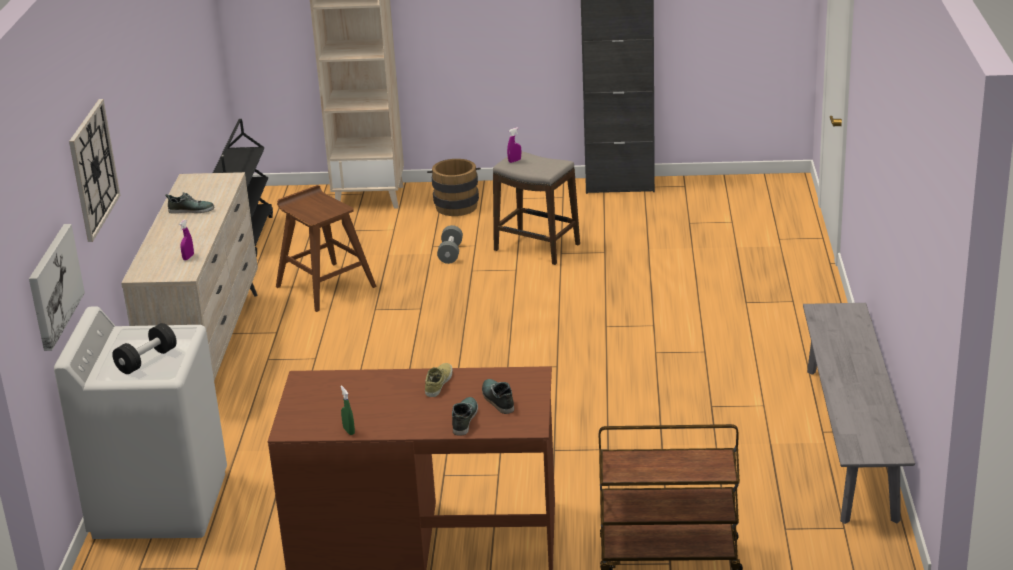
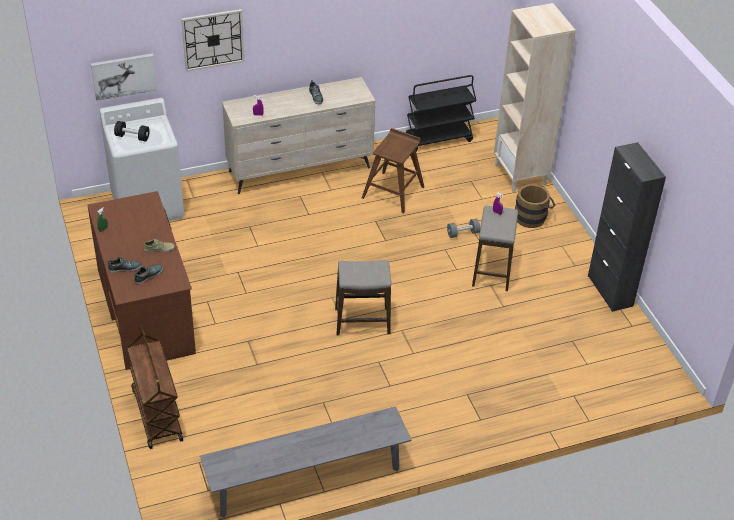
camera: 65 degrees right, 15 degrees up
(571, 351) = (362, 321): none -> stool

